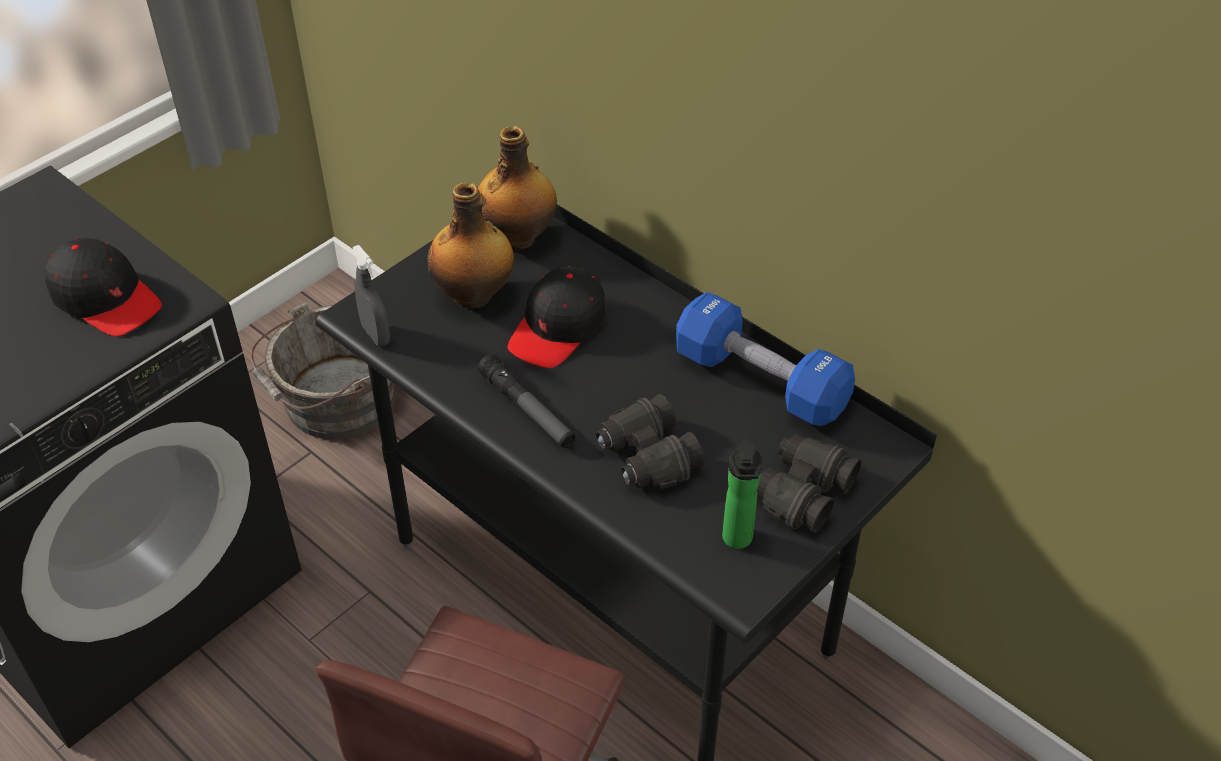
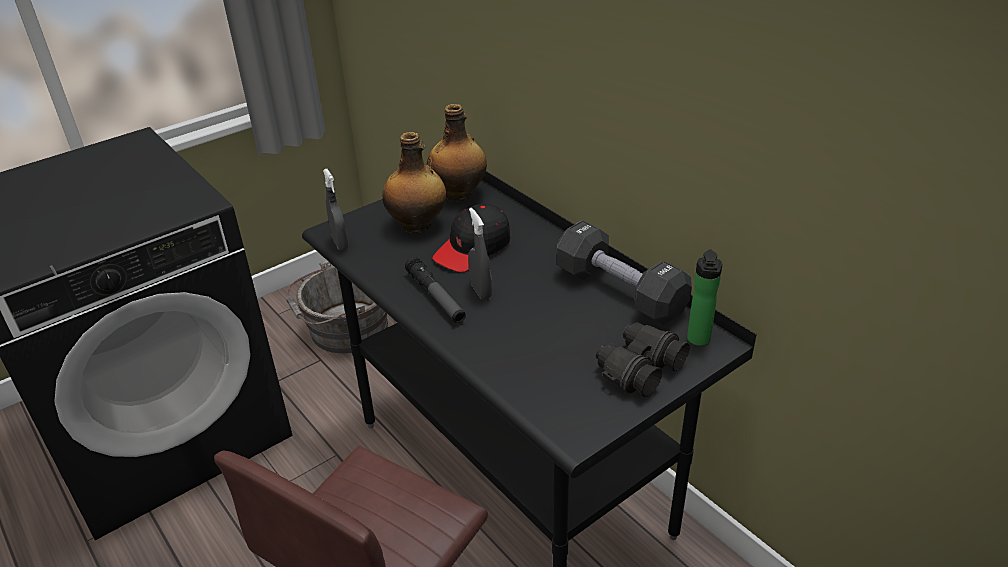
camera: 10 degrees right, 10 degrees down
(106, 298) = (150, 198): black cap -> none
(583, 395) = (480, 291): none -> grey spray bottle
(647, 458) = (519, 335): black binoculars -> none
(737, 541) = (579, 398): bottle -> bottle (698, 341)
(760, 381) = (620, 291): blue dumbbell -> black dumbbell

